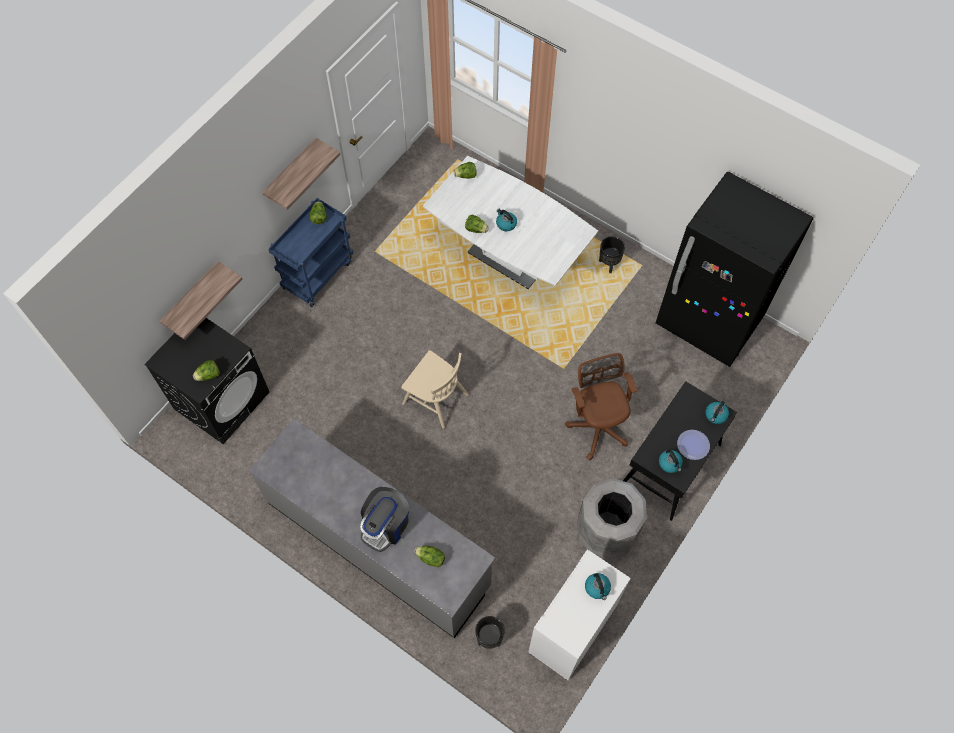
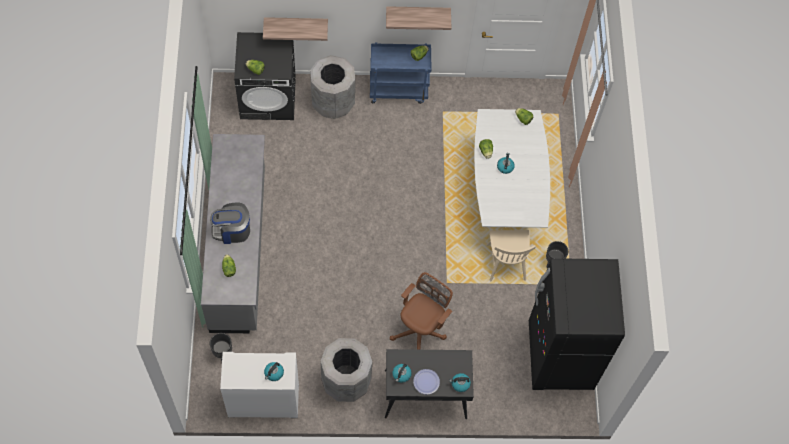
camera: 50 degrees right, 0 degrees up
(281, 342) = (333, 102): none -> grey trash can
(435, 398) = (363, 218): beige chair -> beige chair (506, 262)

